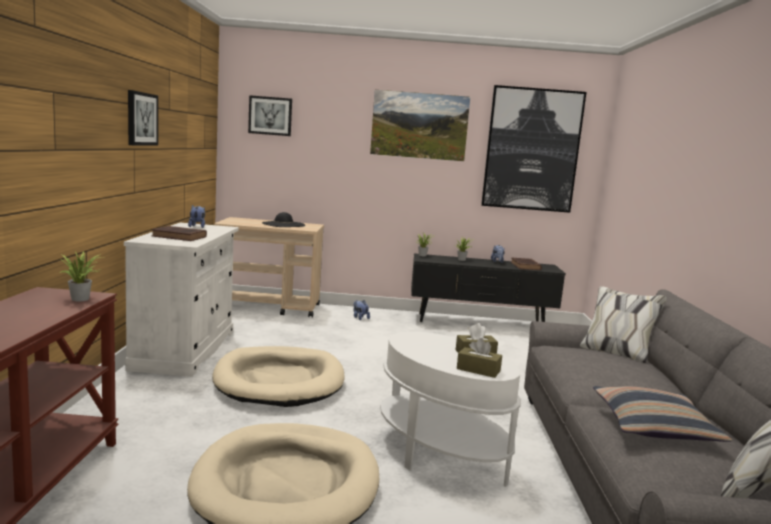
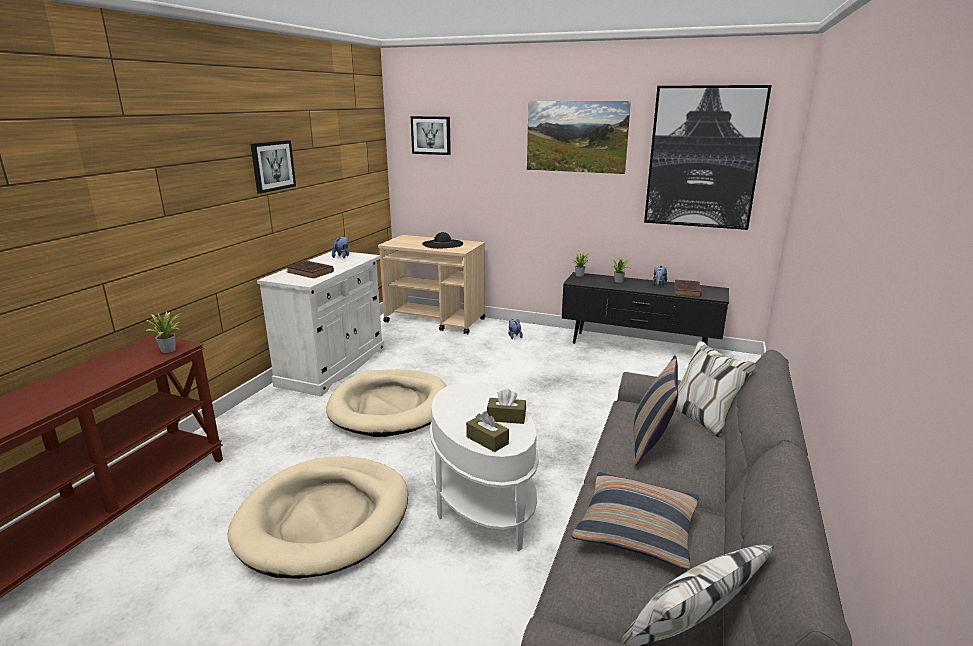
camera: 20 degrees right, 10 degrees up
(600, 370) = (650, 443): none -> pillow

